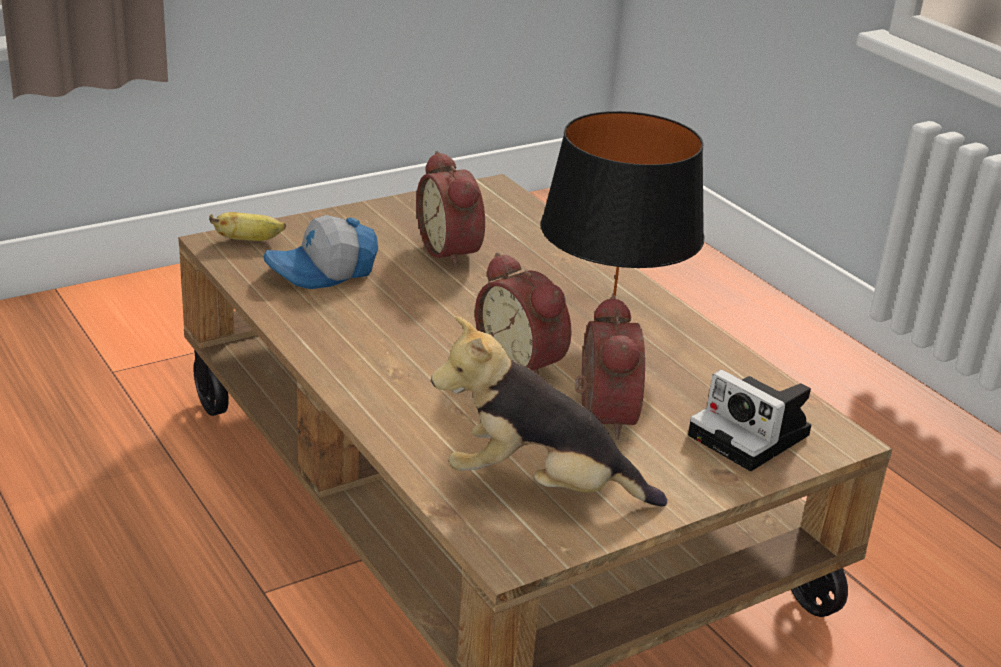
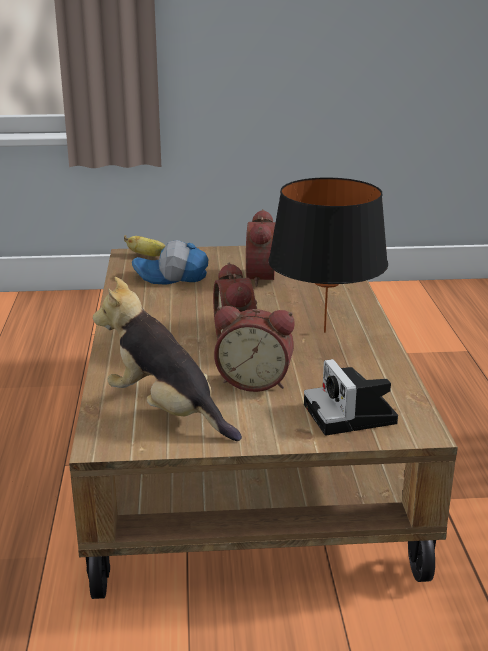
camera: 30 degrees right, 5 degrees down
(599, 415) = (255, 381): alarm clock -> alarm clock turned 75 degrees clockwise

